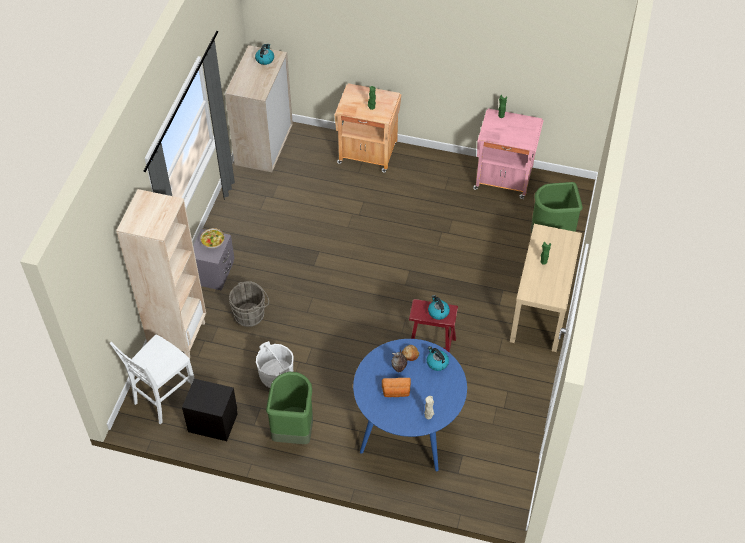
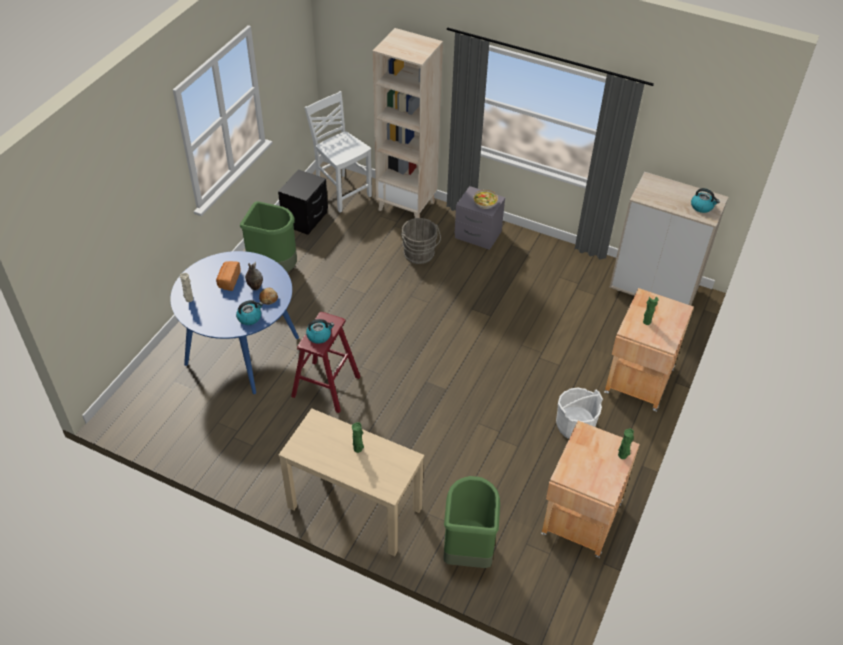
camera: 100 degrees right, 5 degrees down
(276, 376) = (340, 264): white bucket -> white bucket (574, 426)
(504, 180) = (580, 520): pink cart -> brown cart

